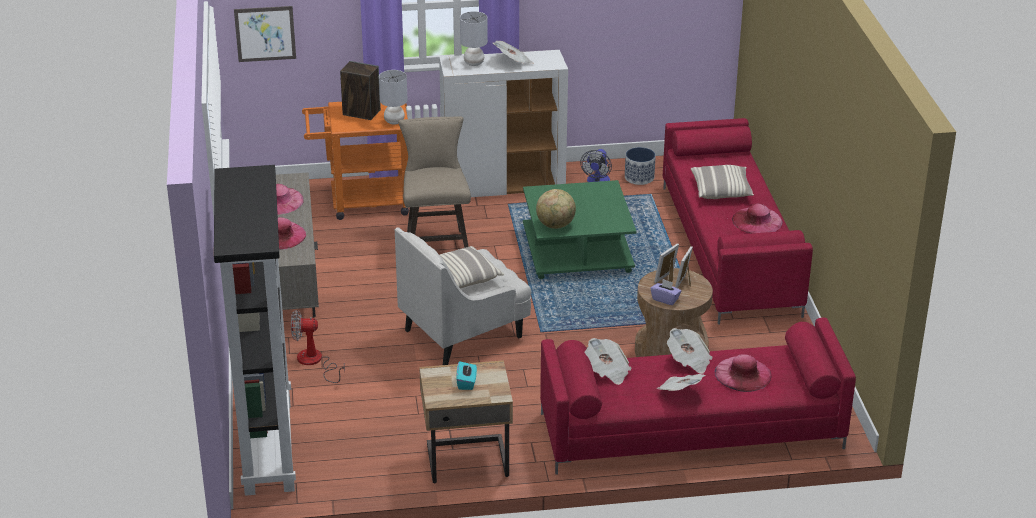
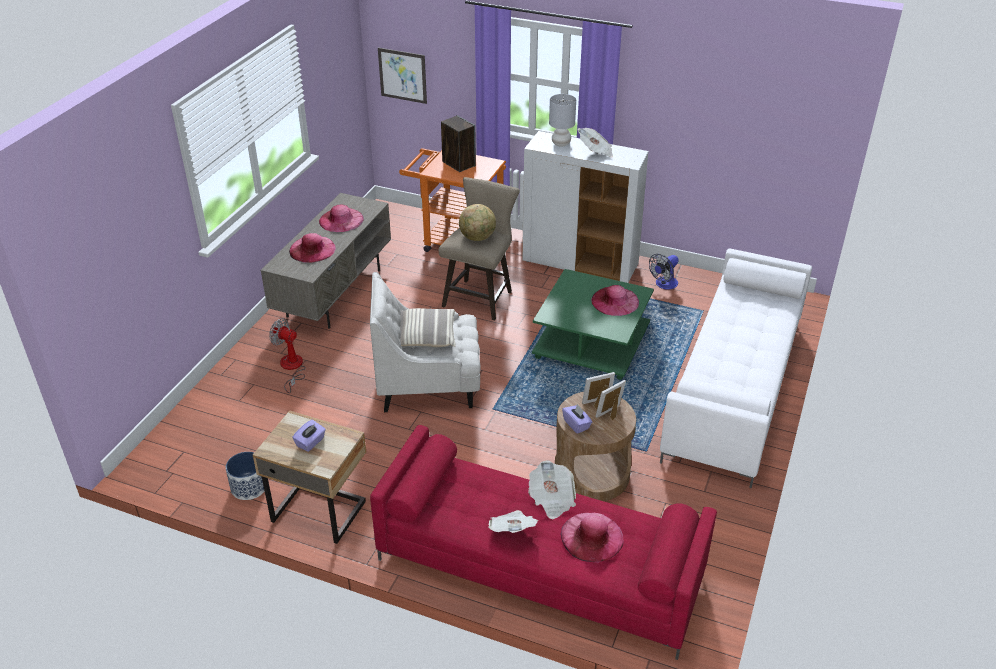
camera: 30 degrees right, 5 degrees up
(266, 446) = (185, 429): black bookcase -> none
(394, 121) = (477, 178): grey table lamp -> none
(466, 383) = (310, 442): turquoise tissue box -> purple tissue box
(555, 225) = (559, 313): globe -> globe (477, 238)
(607, 371) = (465, 479): newspaper -> none
(639, 178) = (705, 292): planter -> planter (248, 487)
(721, 191) = (738, 330): pillow -> none
(730, 250) = (734, 390): red sofa -> white sofa
(757, 221) = (748, 372): pink hat -> pink hat (615, 301)

